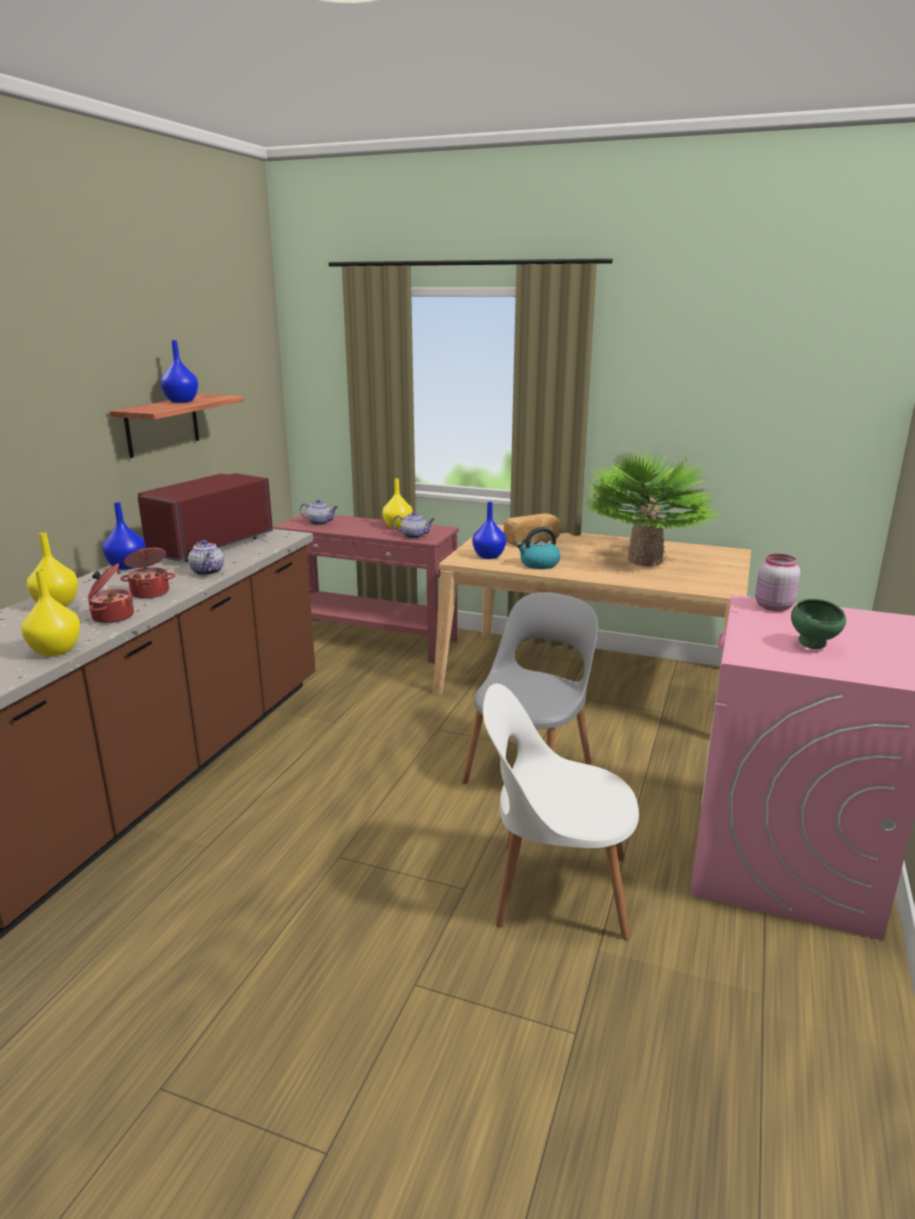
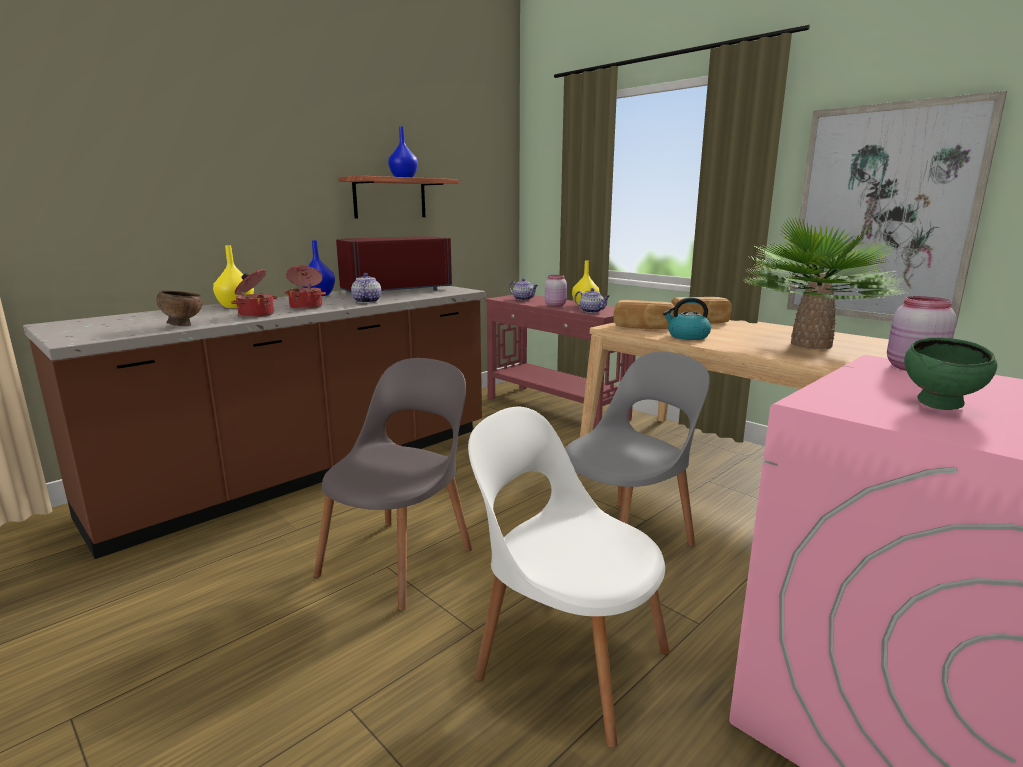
camera: 25 degrees right, 5 degrees down
(55, 650) = (183, 325): yellow vase -> brown bowl
(345, 845) = (400, 558): none -> grey chair
(366, 530) = (555, 305): none -> pink jar
(488, 556) = (643, 327): blue vase -> bread
(683, 434) = (882, 215): none -> picture

